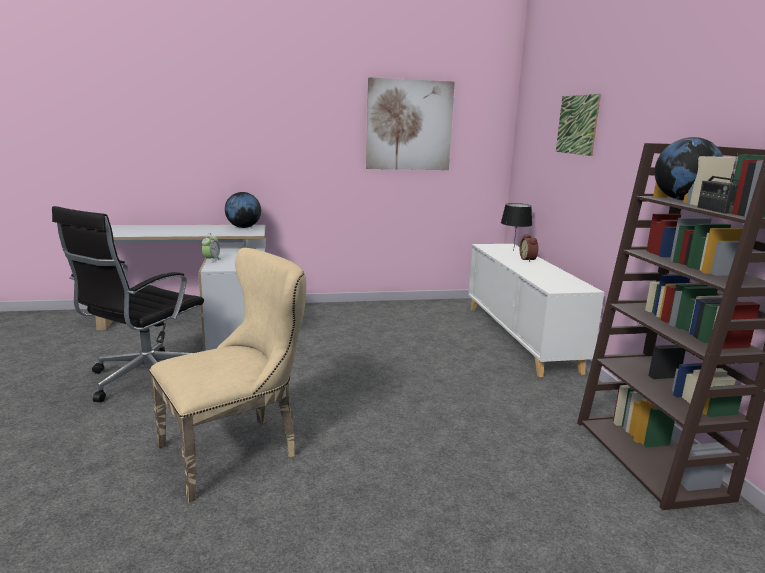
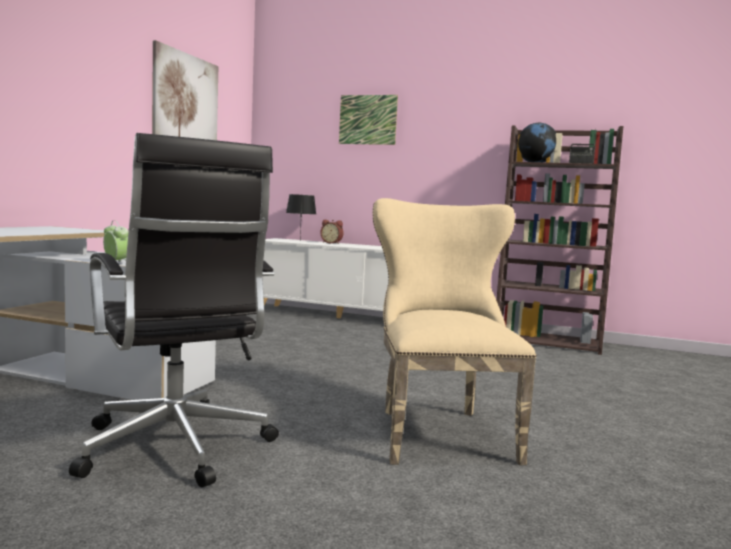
camera: 60 degrees left, 10 degrees down
(243, 227) = (44, 228): globe -> none

